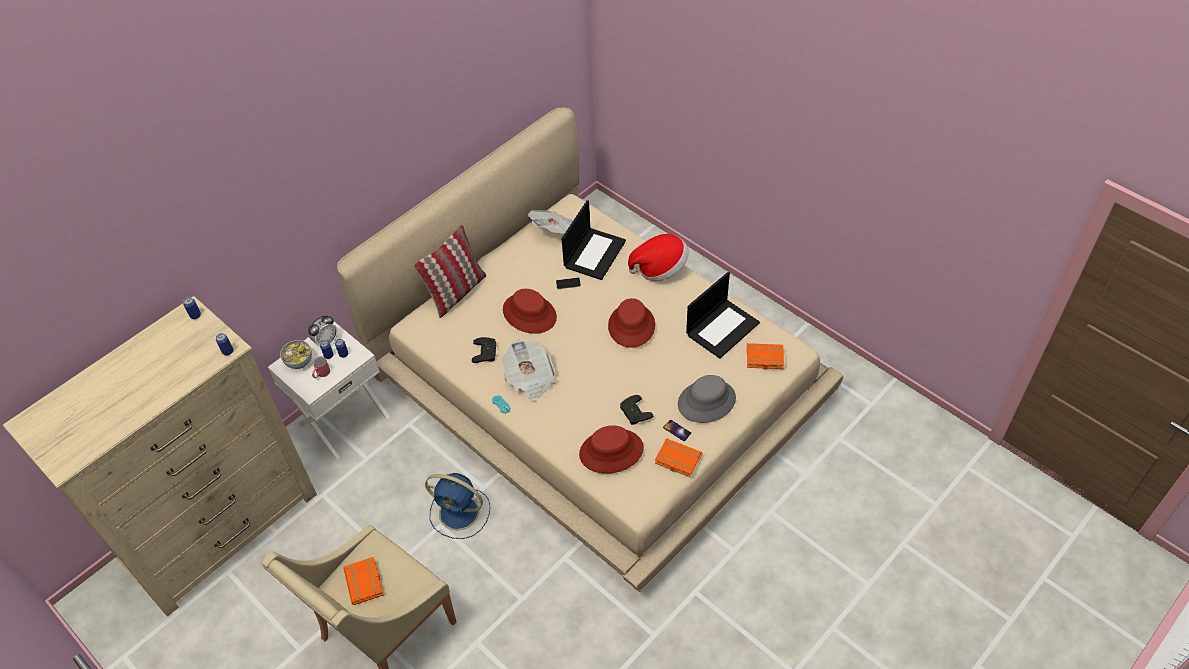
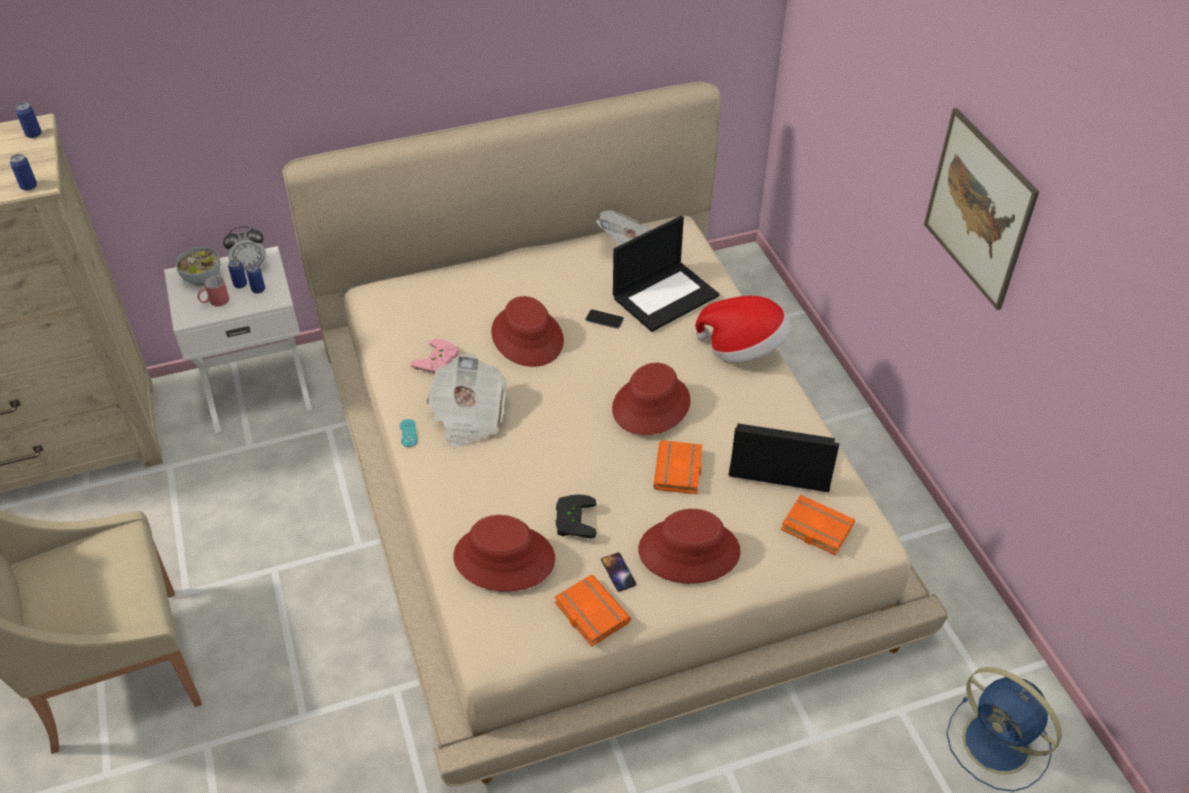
camera: 25 degrees right, 5 degrees down
(366, 583) = (74, 581): orange book -> orange book (680, 471)
(456, 292) = (455, 276): pillow -> none
(461, 513) = (309, 565): blue fan -> blue fan (999, 745)
(486, 352) = (438, 361): black game controller -> pink game controller
(706, 401) = (689, 551): grey hat -> red hat
(722, 328) = (780, 460): laptop -> laptop turned 150 degrees counterclockwise
(785, 144) = (979, 208): none -> picture

